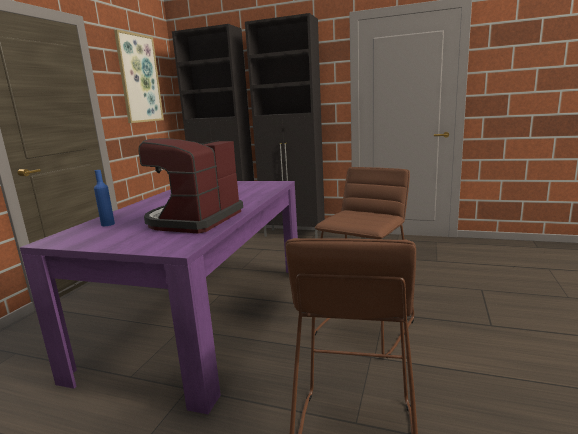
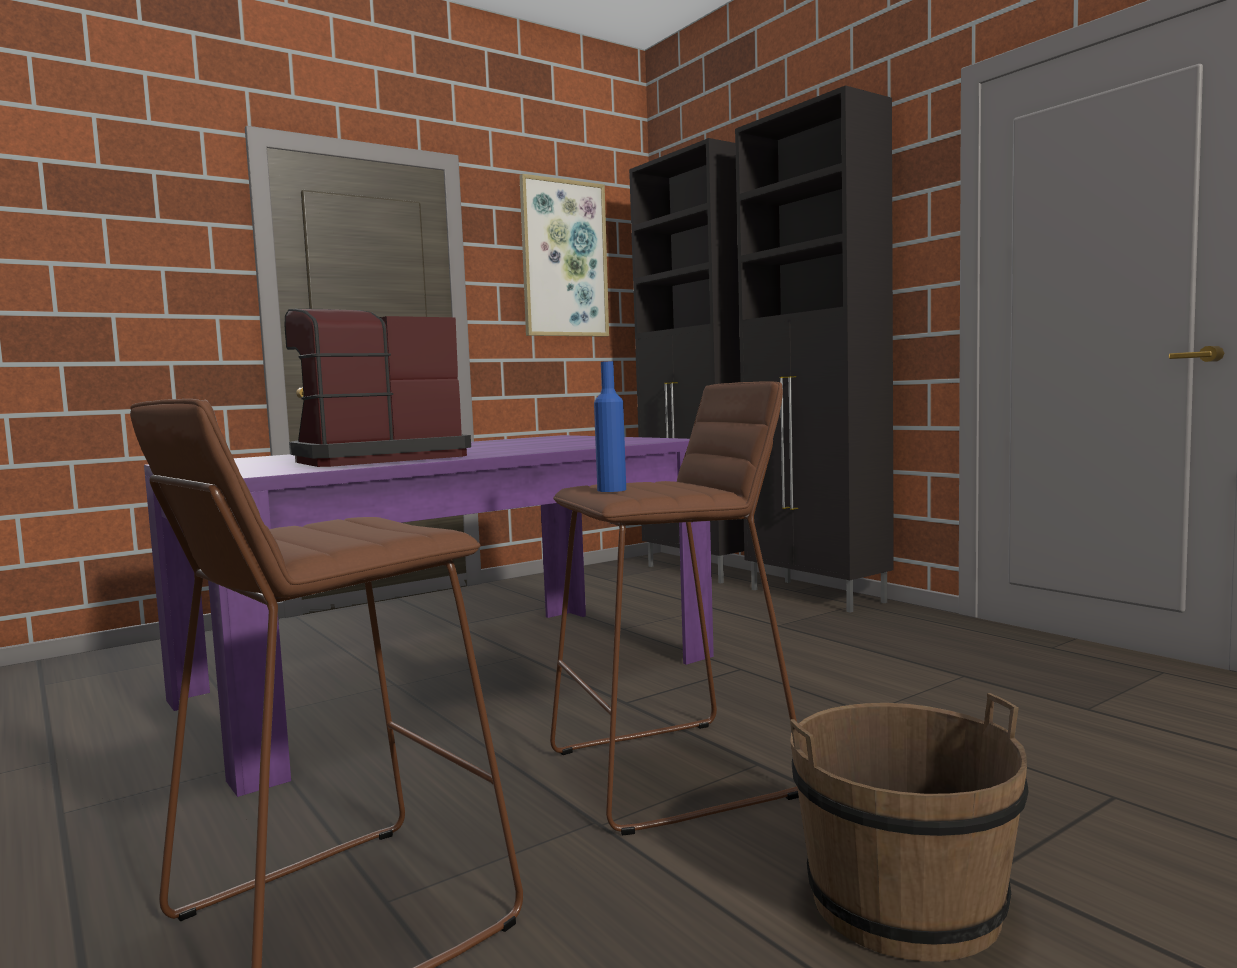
camera: 35 degrees right, 10 degrees down
(108, 224) = (283, 457): blue bottle -> blue bottle (611, 490)
(488, 345) = (905, 904): none -> brown bucket

